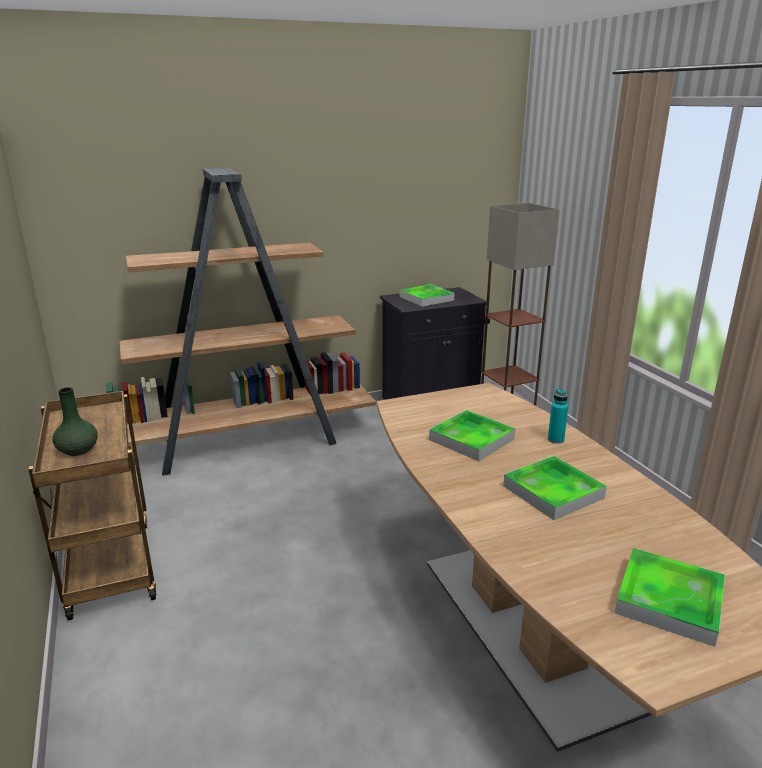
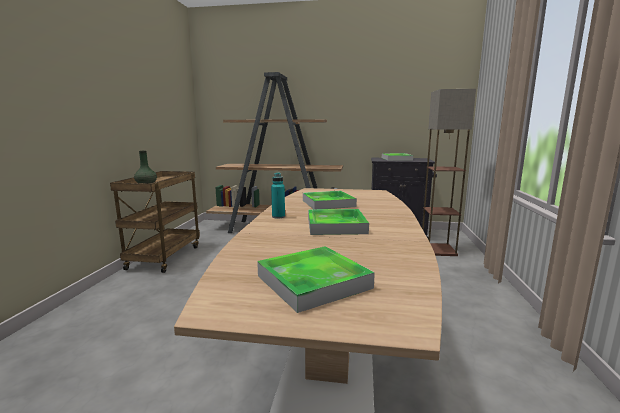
camera: 30 degrees right, 10 degrees down
(555, 439) = (385, 210): turquoise bottle -> turquoise bottle (278, 216)

